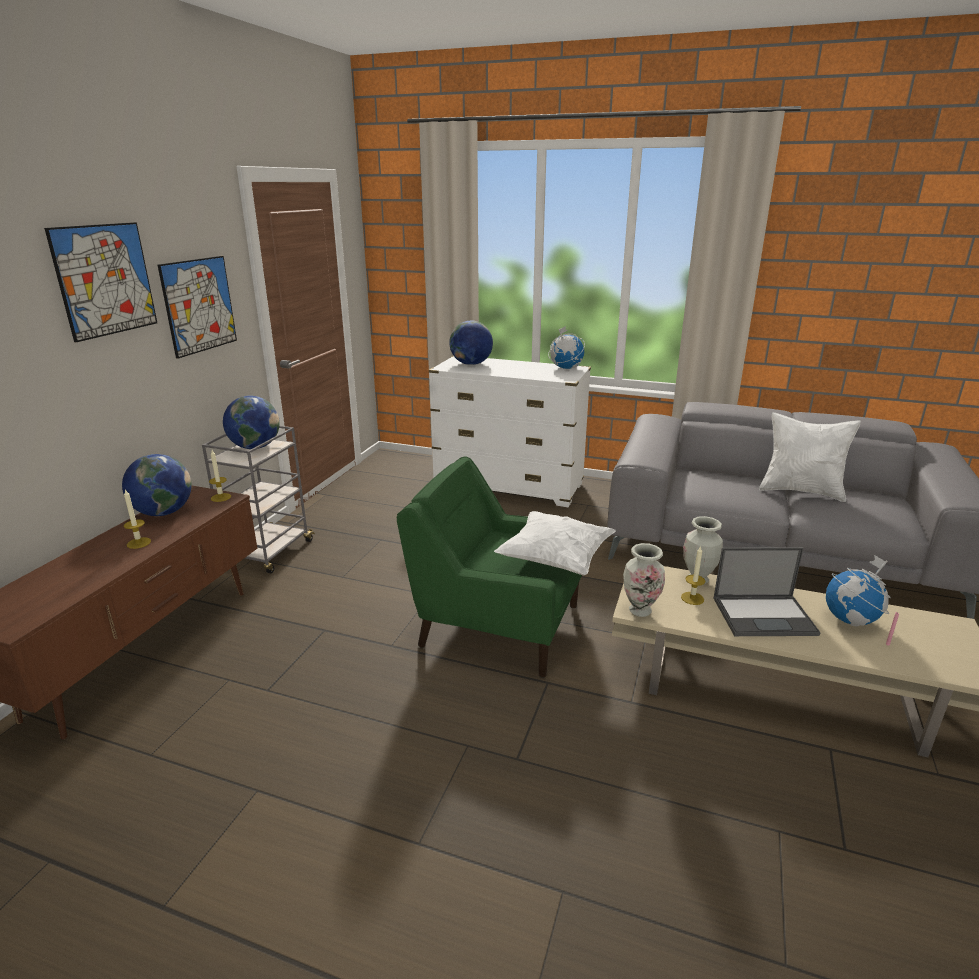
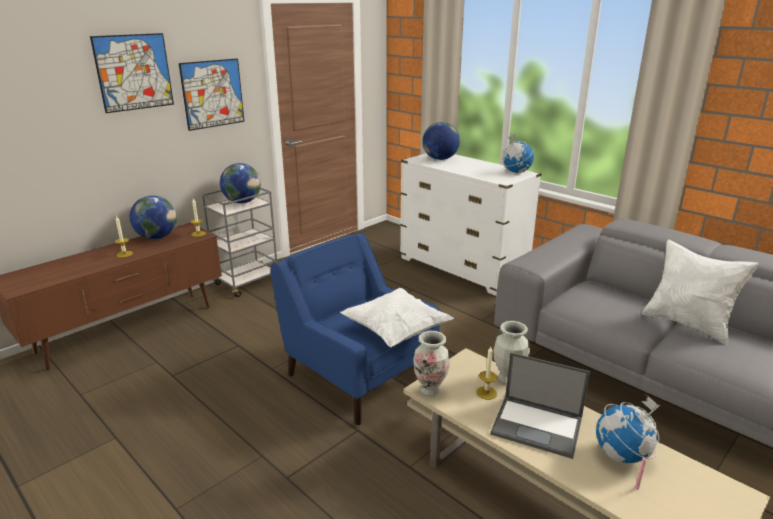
camera: 25 degrees right, 0 degrees up
(497, 624) = (358, 375): green armchair -> blue armchair

